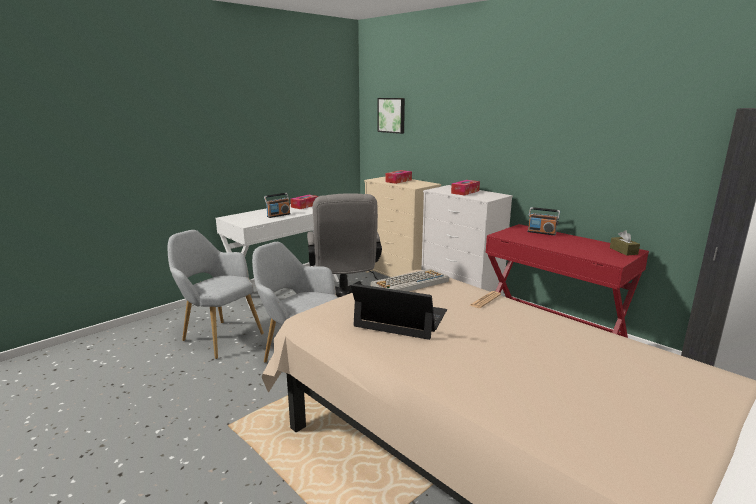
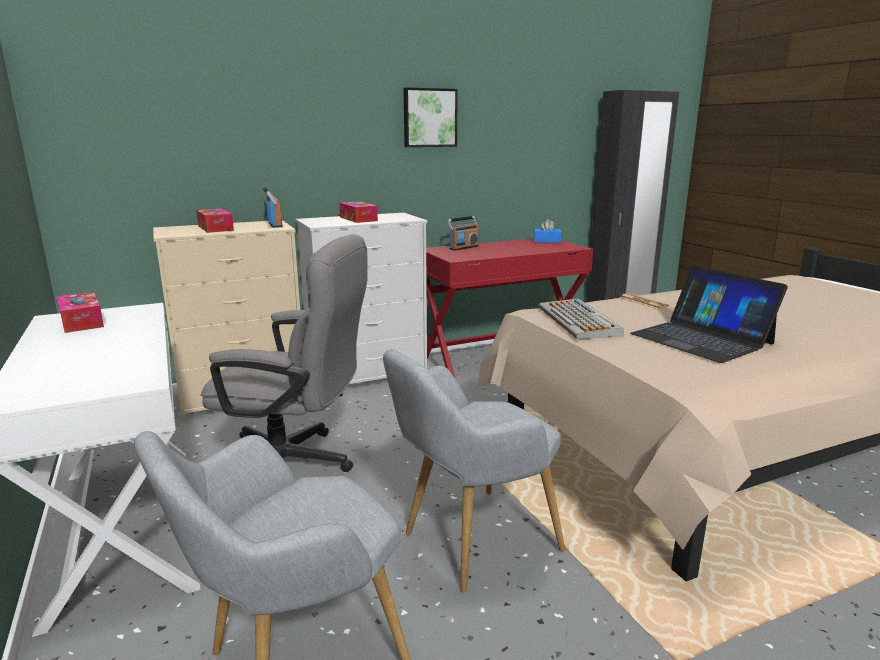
camera: 70 degrees left, 0 degrees up
(278, 215) = (117, 347): radio -> radio (274, 224)
(392, 115) = (133, 106): picture -> picture (429, 118)
(401, 318) = (701, 338): laptop -> laptop turned 75 degrees counterclockwise
(623, 251) = (547, 241): brown tissue box -> blue tissue box

